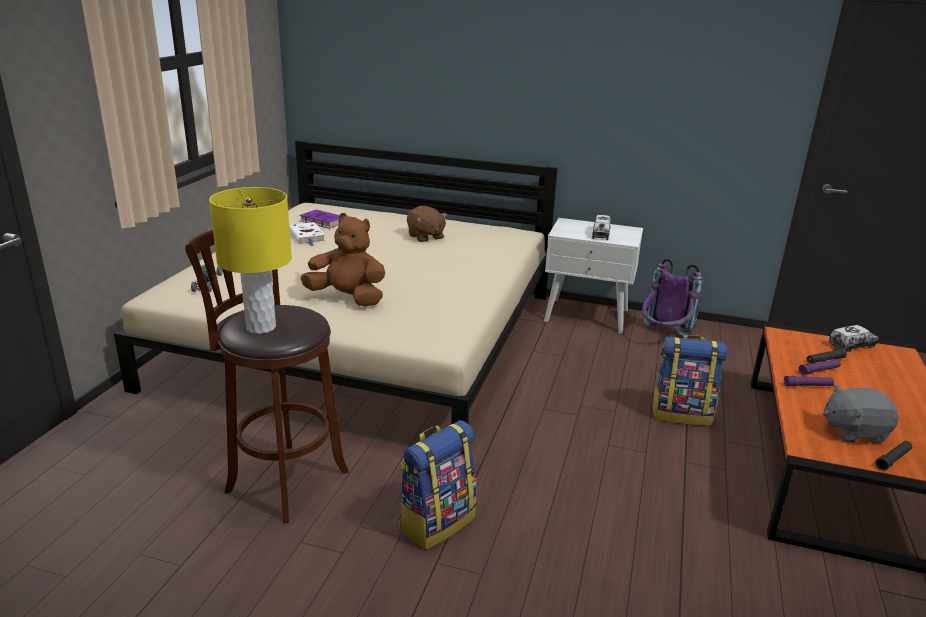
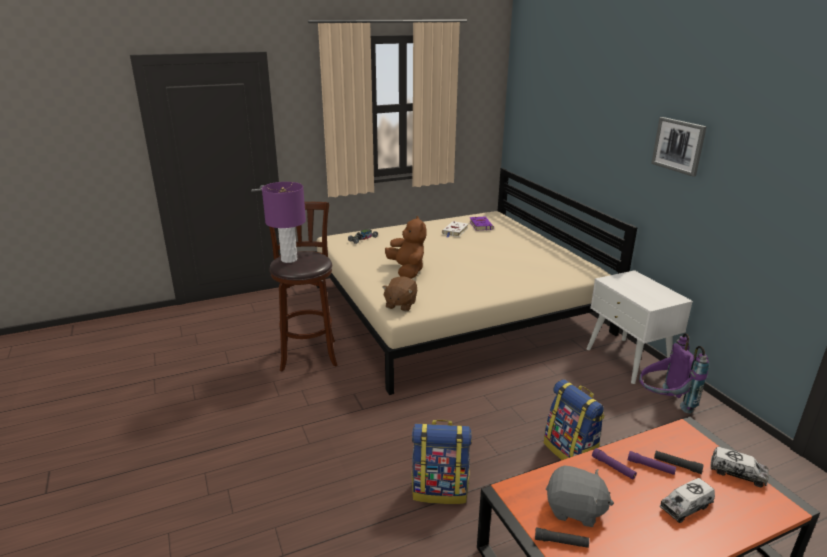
camera: 50 degrees right, 0 degrees up
(260, 327) = (289, 259): yellow table lamp -> purple table lamp
(425, 237) = (522, 253): brown plush toy -> brown plush toy (400, 304)
(436, 522) = (331, 410): backpack -> backpack (440, 490)
(600, 66) = (678, 145): none -> picture
(601, 234) = (640, 292): toy truck -> toy truck (685, 507)
(853, 431) = (575, 510): grey plush toy -> grey plush toy turned 150 degrees clockwise

